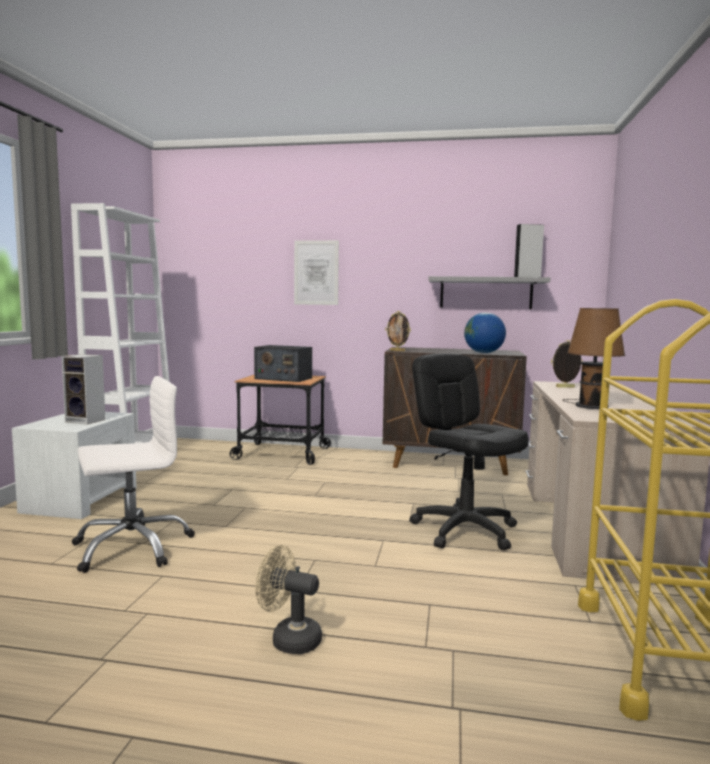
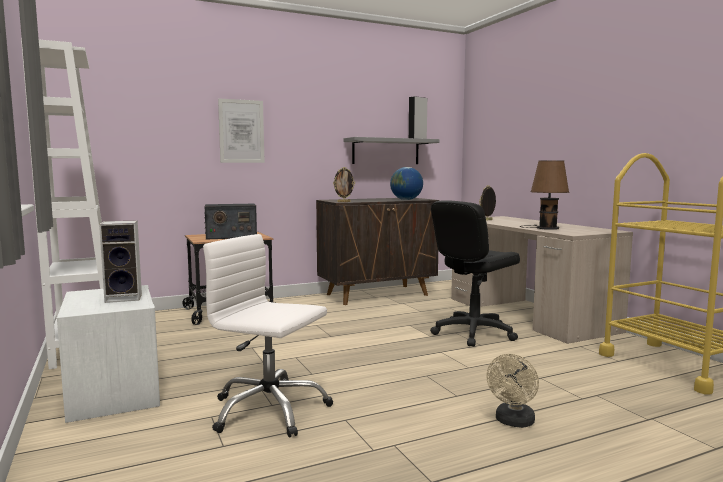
camera: 35 degrees left, 0 degrees up
(132, 547) = (269, 410): white office chair -> white office chair turned 90 degrees counterclockwise
(289, 639) = (513, 422): beige fan -> beige fan turned 45 degrees counterclockwise
(465, 530) = (473, 333): black office chair -> black office chair turned 60 degrees counterclockwise

